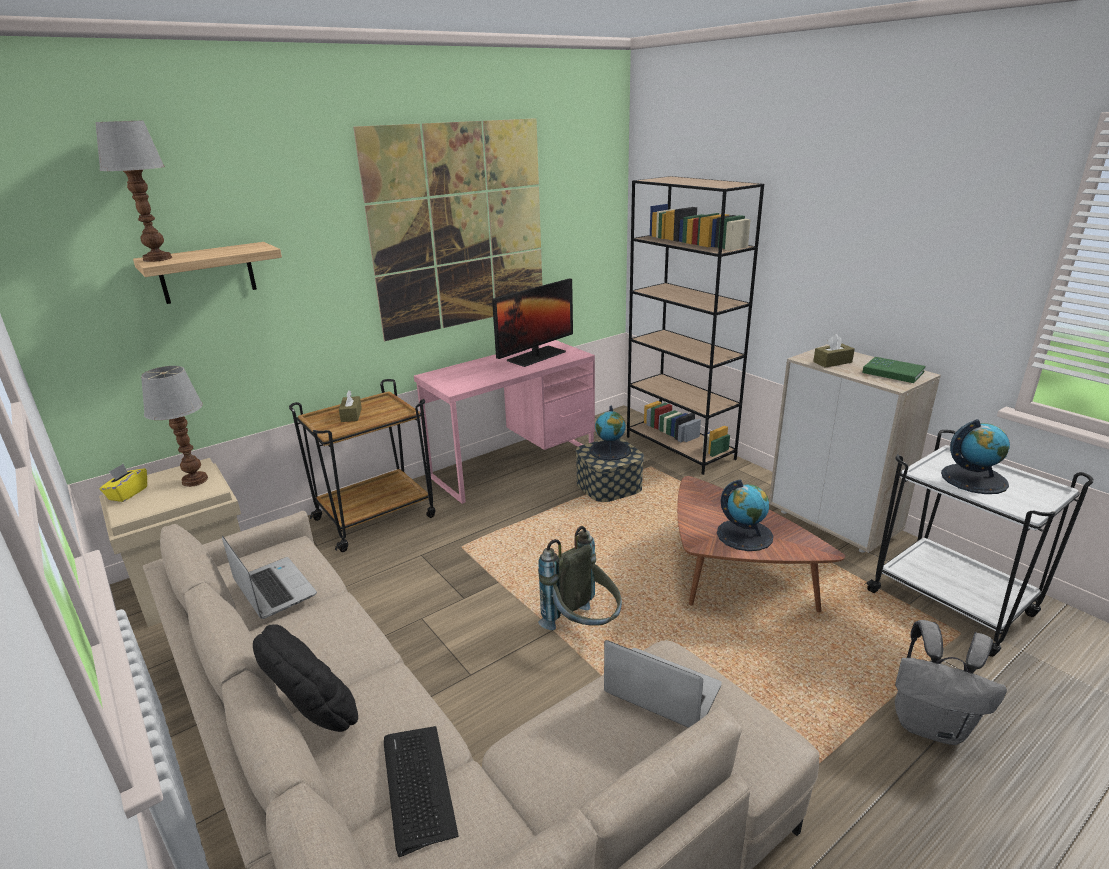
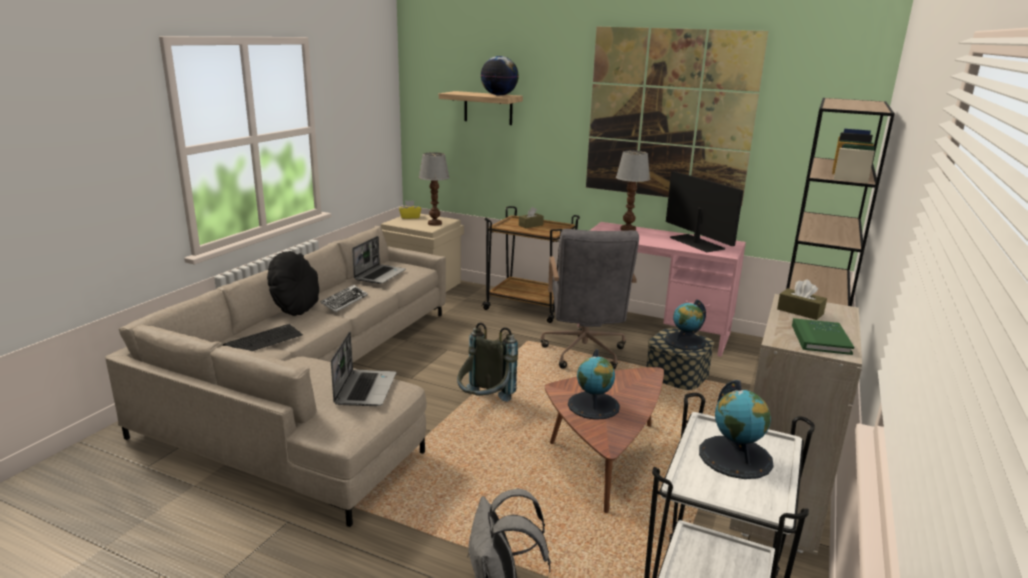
camera: 60 degrees right, 5 degrees down
(158, 258) = (458, 92): table lamp -> table lamp (628, 229)
(242, 248) = (499, 95): none -> globe
(342, 650) = (344, 301): none -> keyboard
(529, 522) = (584, 355): none -> grey office chair
(536, 356) = (696, 243): monitor -> monitor turned 135 degrees counterclockwise

